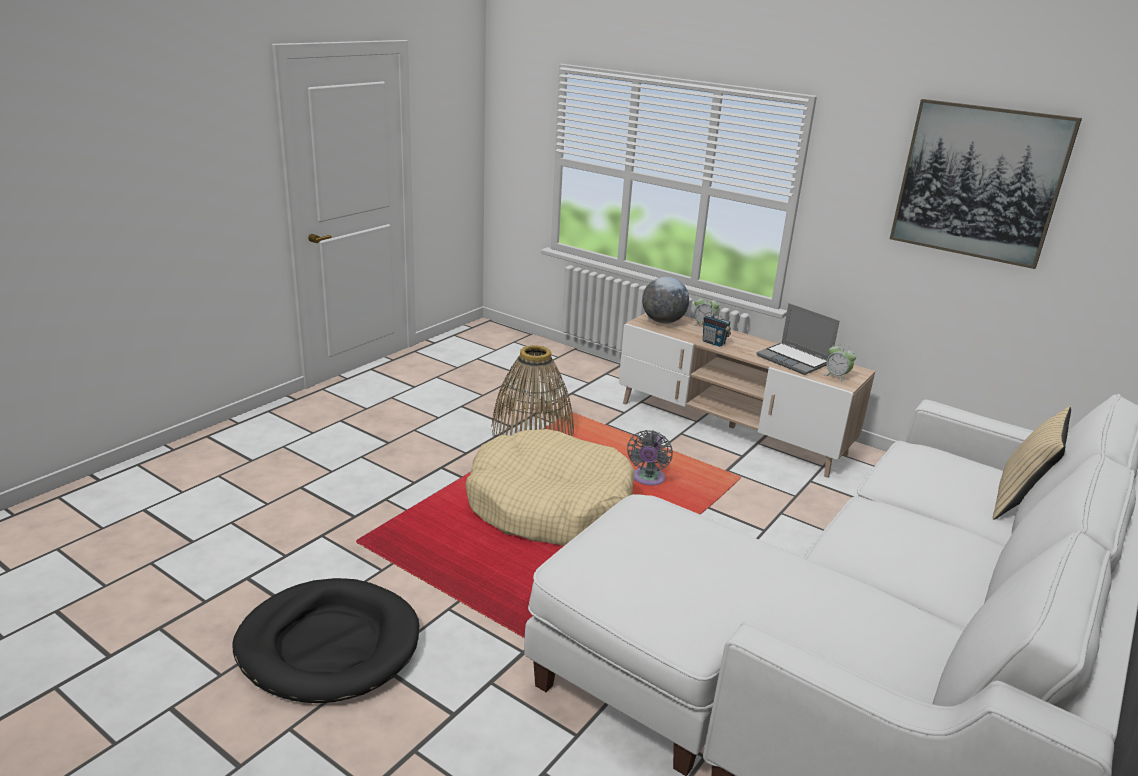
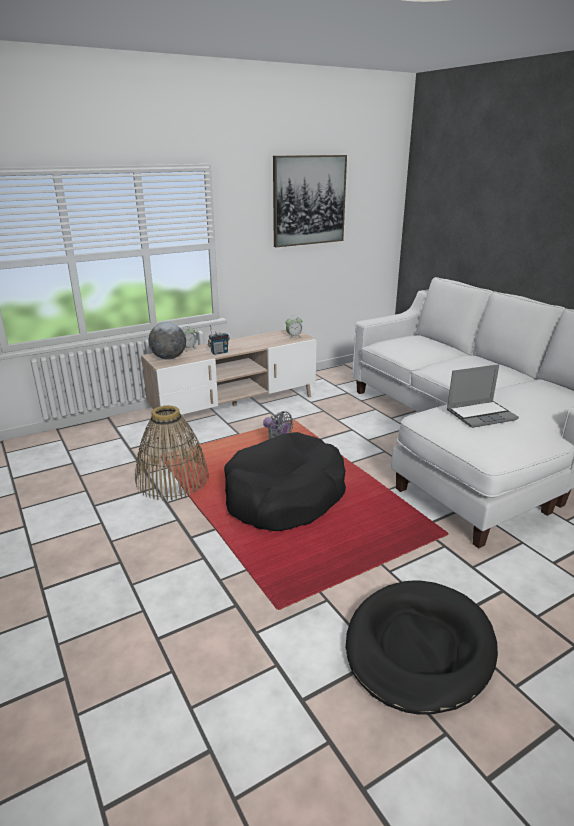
camera: 65 degrees left, 0 degrees up
(550, 506) = (284, 496): beige dog bed -> black dog bed
(794, 360) = (264, 340): laptop -> laptop (481, 415)
(1019, 501) = (436, 340): beige pillow -> none

